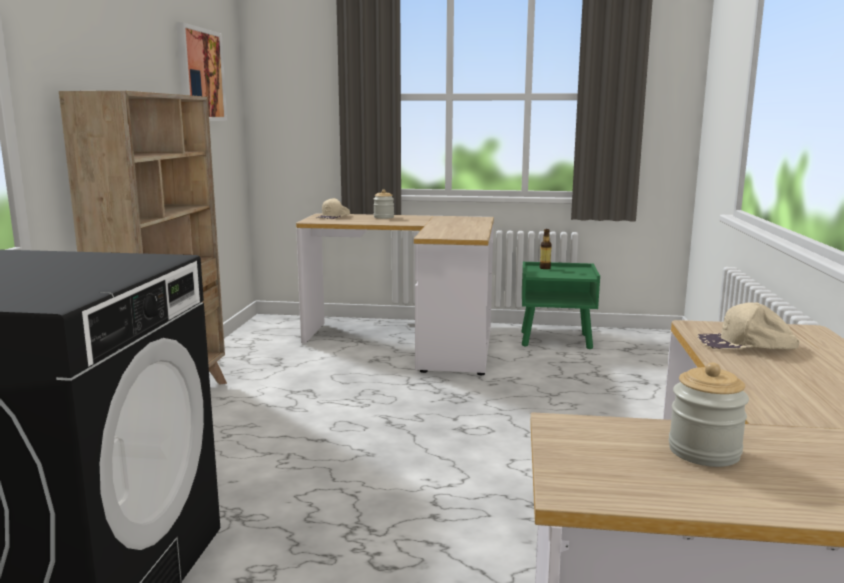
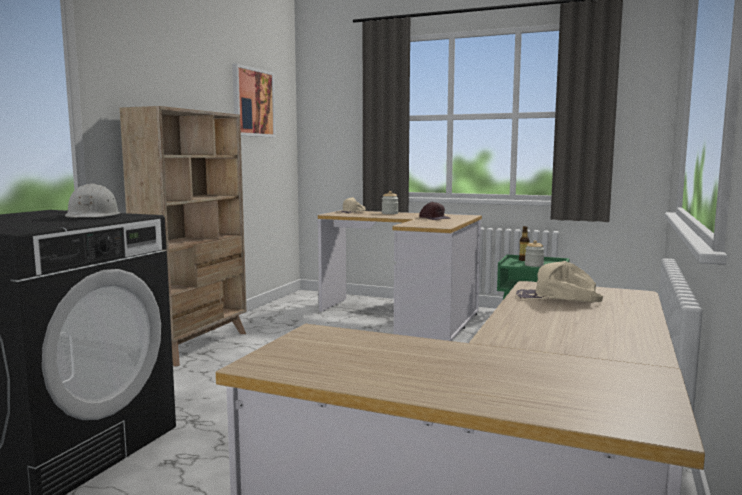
camera: 15 degrees right, 5 degrees down
(100, 262) = (93, 216): none -> white hard hat
(446, 223) = (434, 218): none -> brown cap
(704, 452) = (398, 354): jar -> jar (534, 265)

